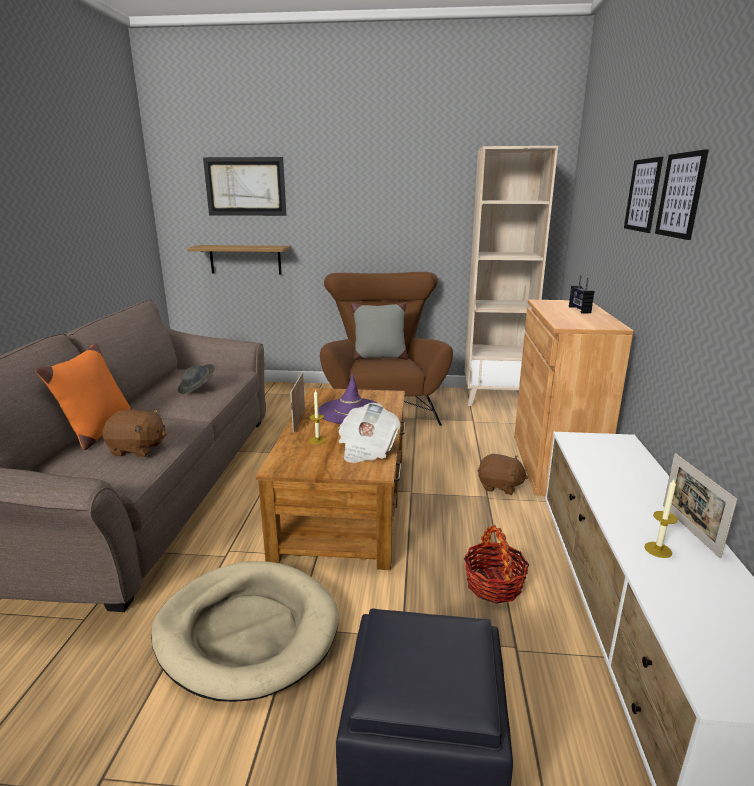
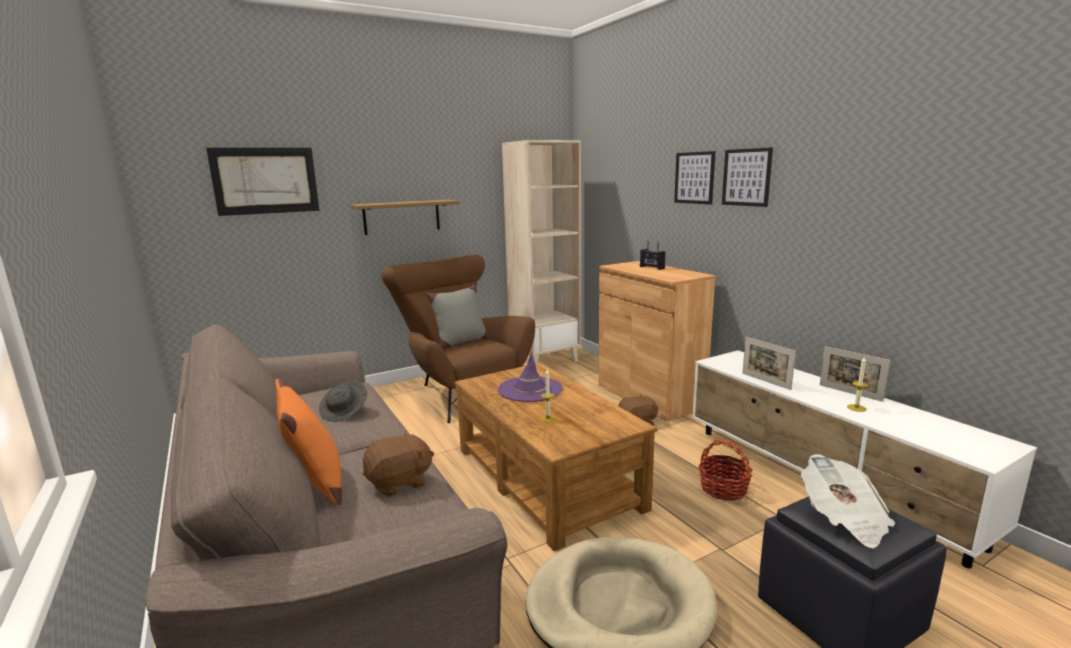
camera: 35 degrees left, 5 degrees down
(245, 259) = (270, 263): shelf -> shelf (402, 217)
(299, 420) = (501, 409): picture frame -> picture frame (765, 381)
(366, 449) = (597, 412): newspaper -> newspaper (844, 519)

